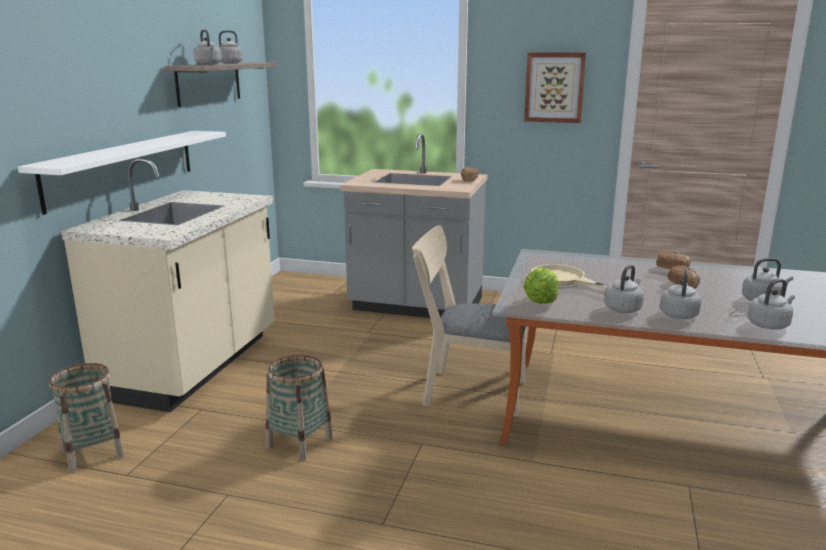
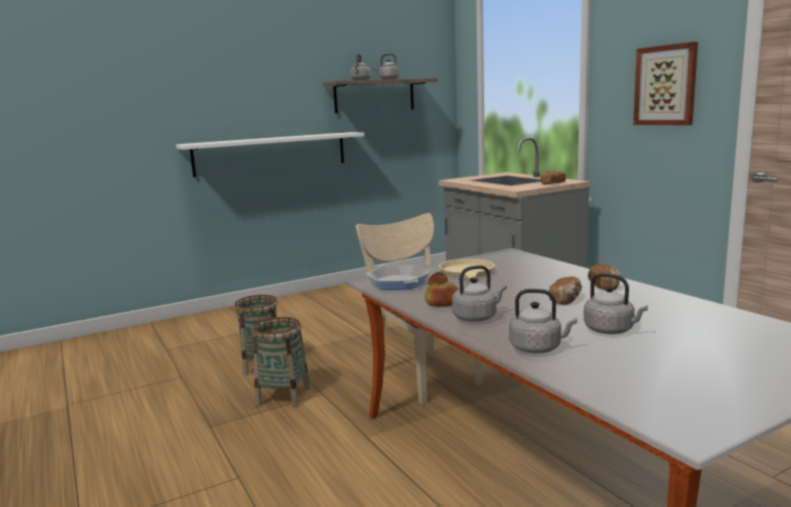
camera: 45 degrees right, 5 degrees down
(93, 453) = (174, 334): basket -> basket (283, 396)
(195, 366) = (297, 306): beige counter -> none
(540, 301) = (398, 282): lettuce -> frying pan
(623, 309) = (443, 302): grey kettle -> bread

